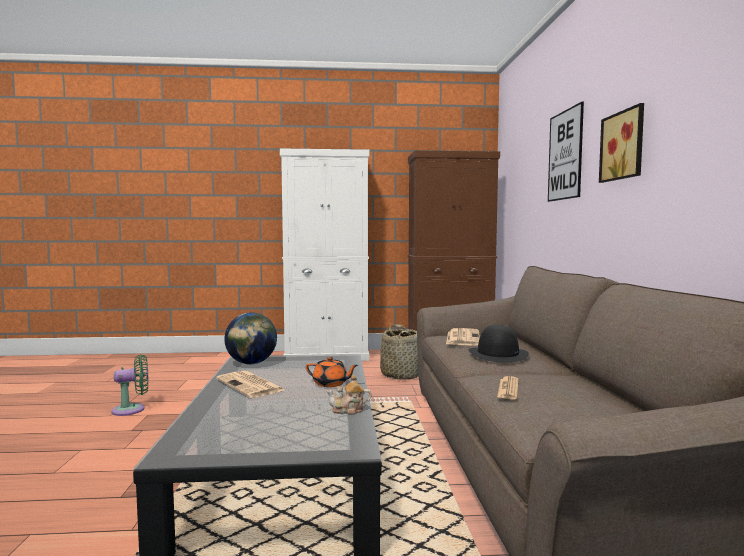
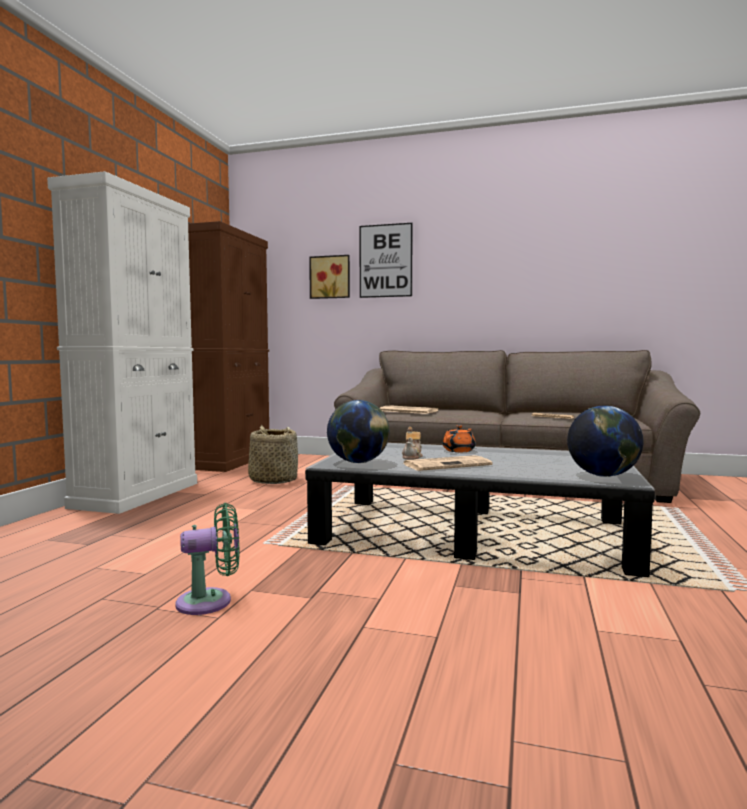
camera: 70 degrees left, 0 degrees up
(132, 409) = (210, 601): green fan -> green fan turned 75 degrees clockwise
(200, 443) = (603, 476): none -> globe
(348, 410) = (532, 451): teapot -> teapot (412, 457)
(498, 354) = (466, 411): black hat -> none
(624, 145) = (468, 264): picture -> picture (330, 277)

